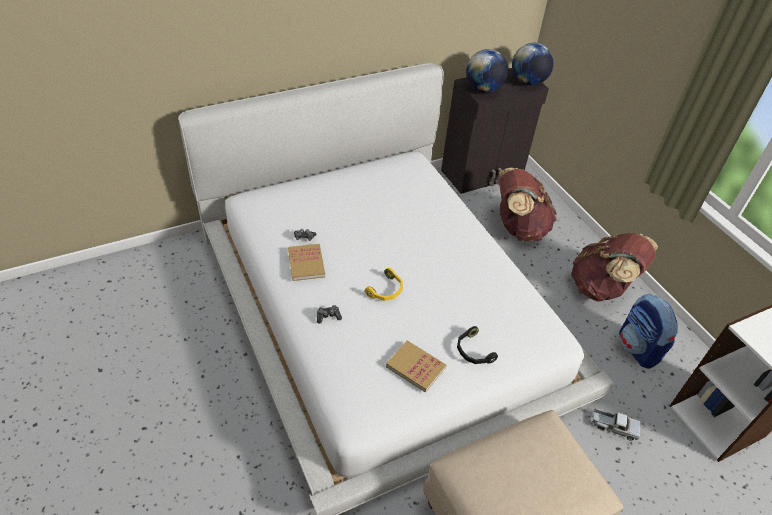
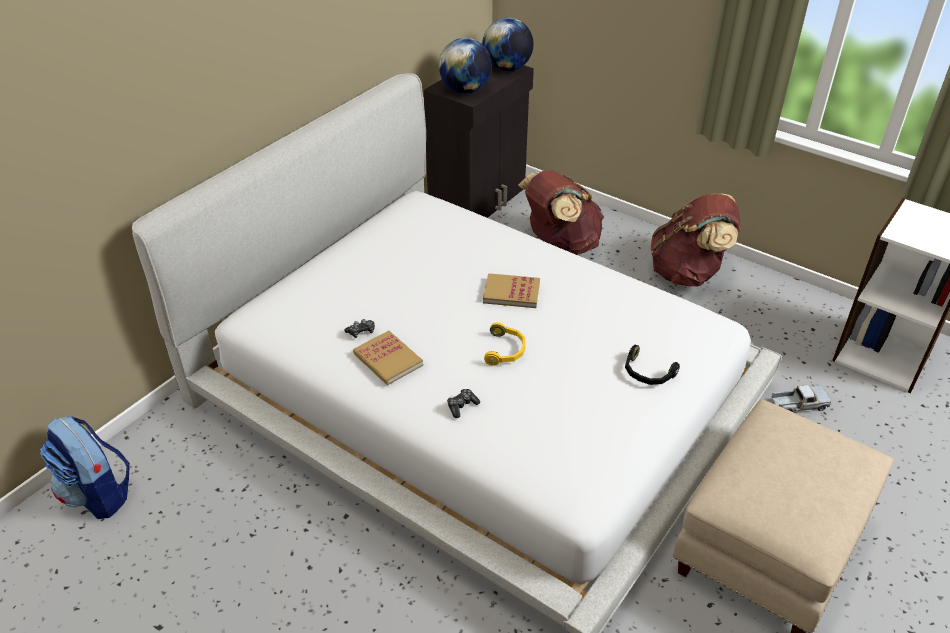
camera: 25 degrees left, 5 degrees down
(415, 367) = (602, 416): book -> book (511, 292)
(638, 349) = (766, 318): backpack -> backpack (98, 494)

